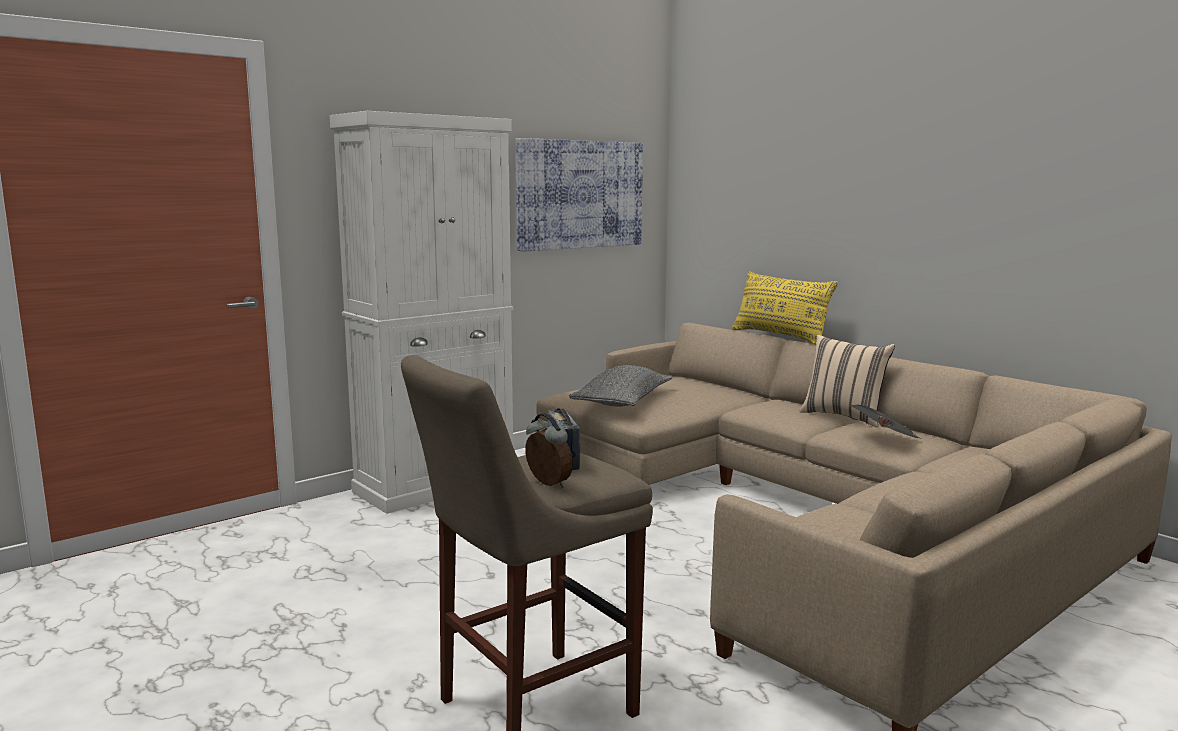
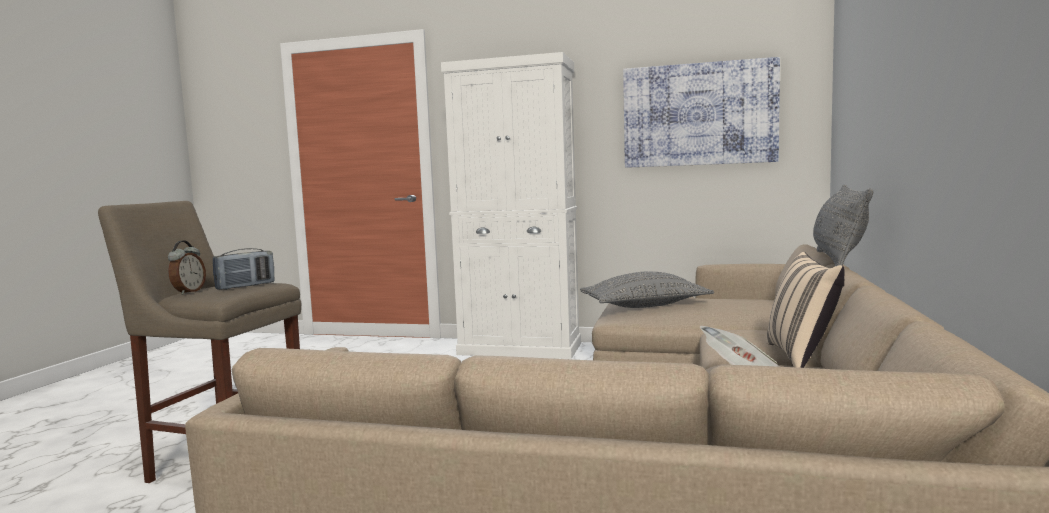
camera: 55 degrees right, 5 degrees down
(780, 336) = (838, 260): yellow pillow -> grey pillow

